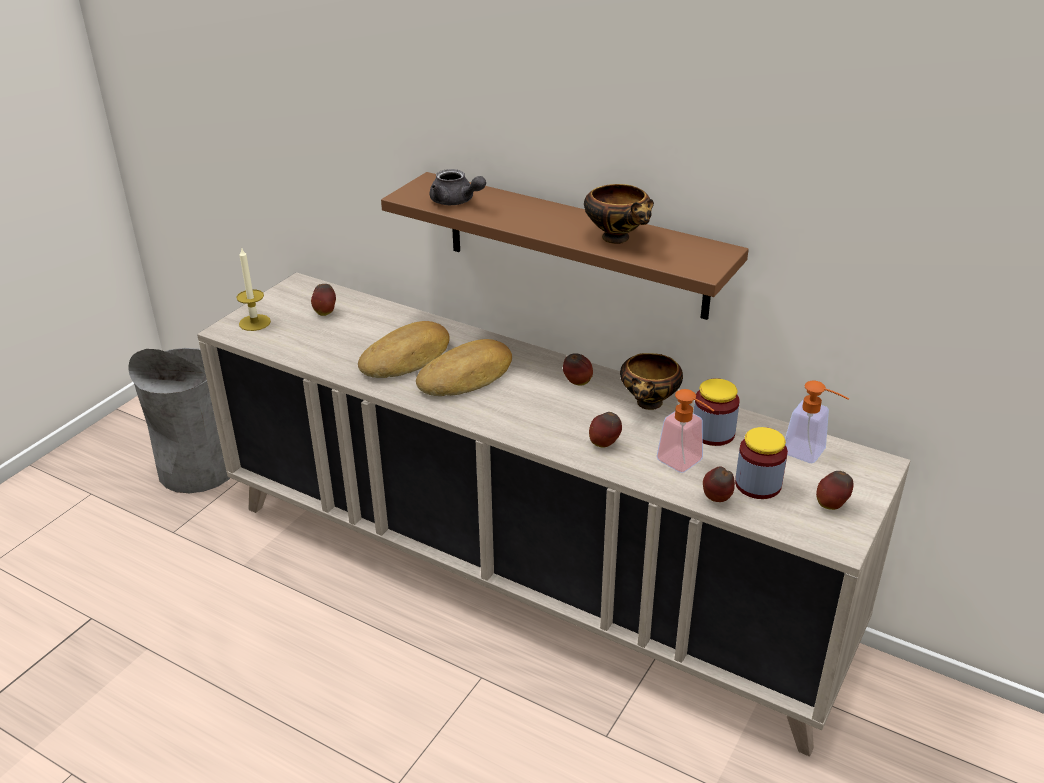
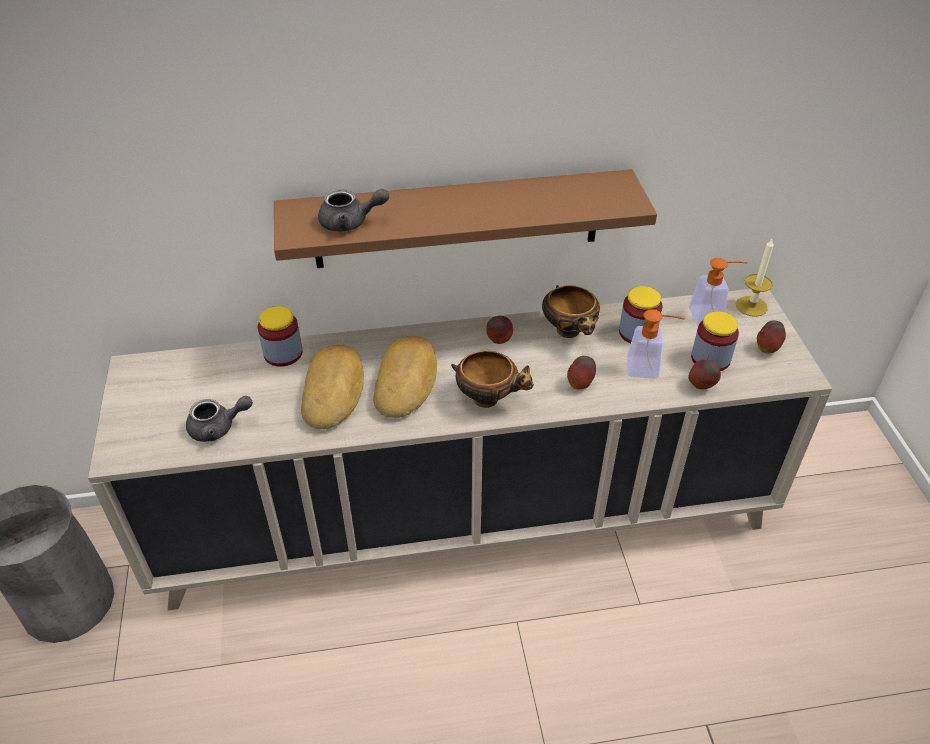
camera: 40 degrees left, 10 degrees up
(254, 322) = (137, 432): candle -> candle (751, 306)
(304, 343) = (218, 428): none -> grey teapot
(325, 313) = (199, 385): apple -> none
(404, 318) = (283, 353): none -> jar
(618, 239) = (534, 202): bowl -> bowl (489, 399)

